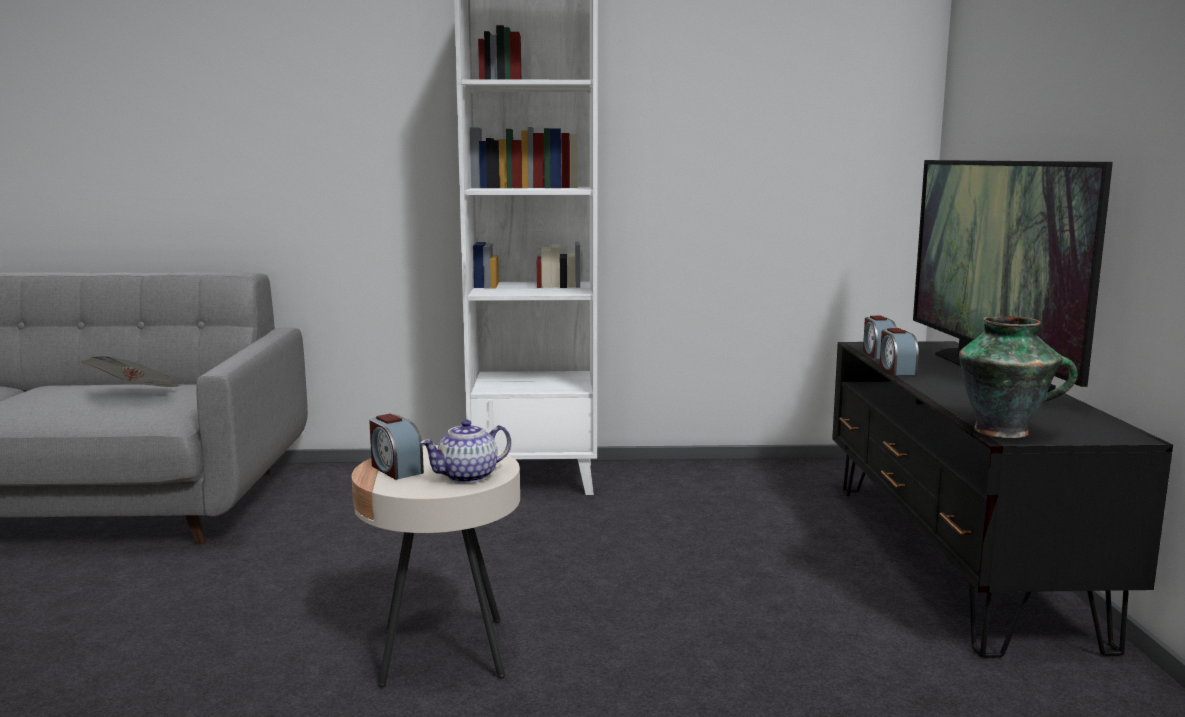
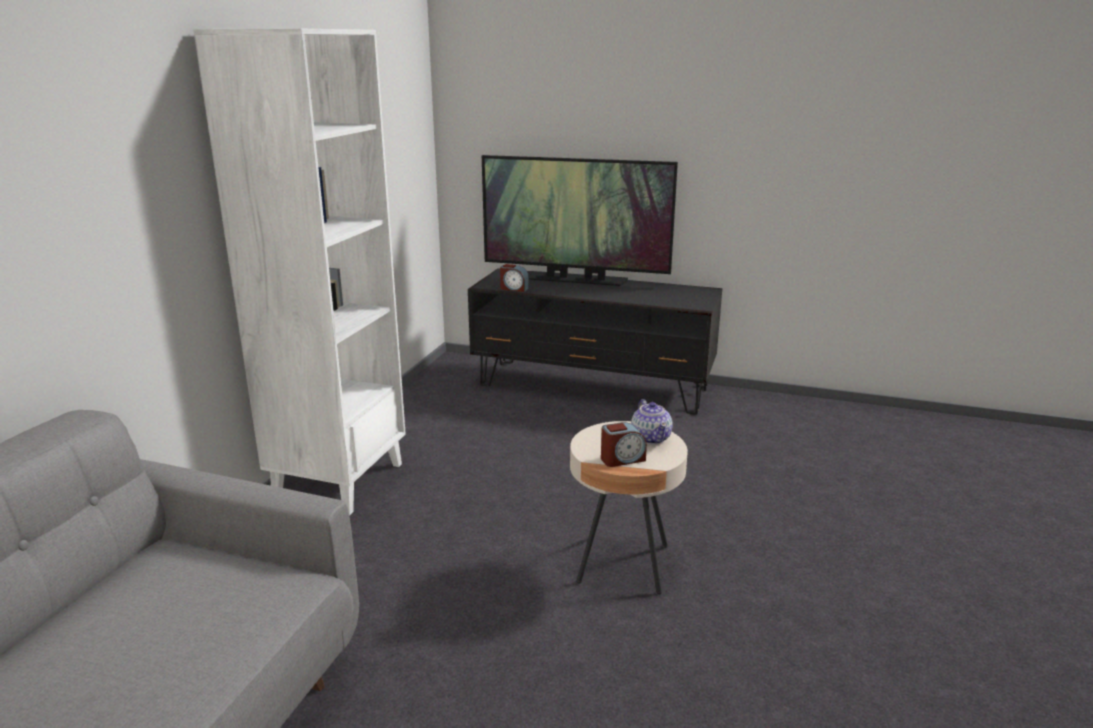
camera: 70 degrees left, 10 degrees up
(137, 396) = (176, 604): newspaper -> none
(896, 370) = (556, 294): alarm clock -> none
(1004, 431) = (691, 305): vase -> none

